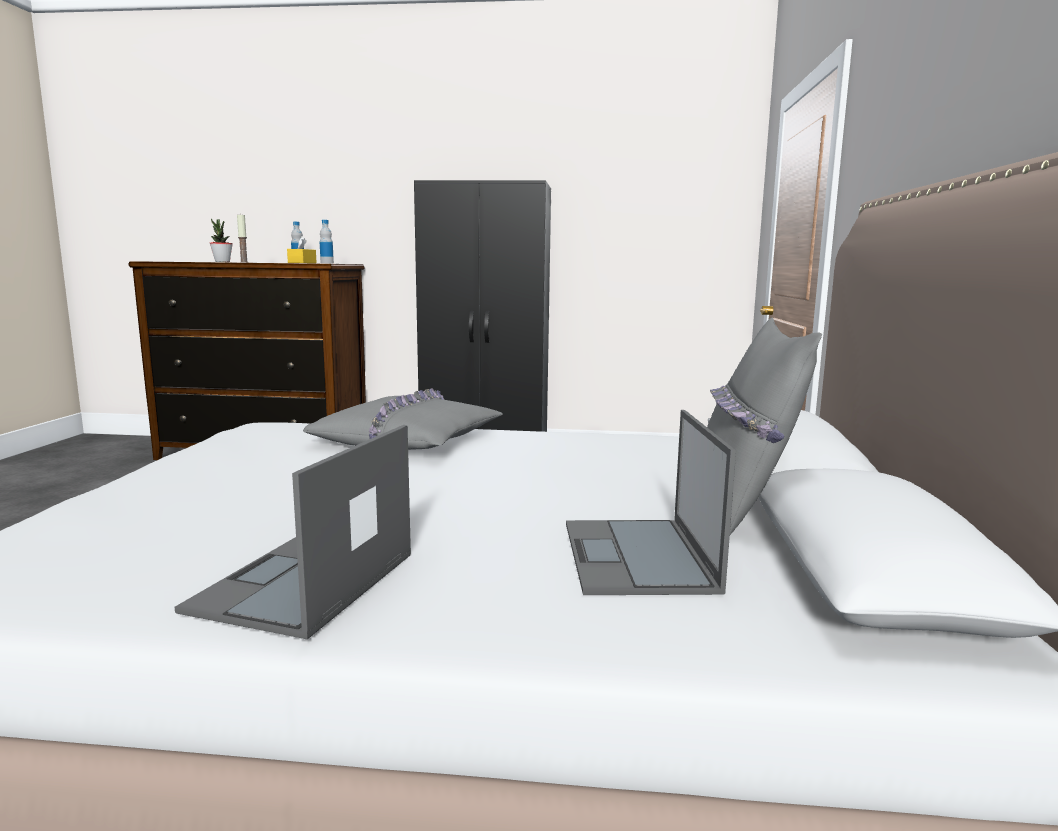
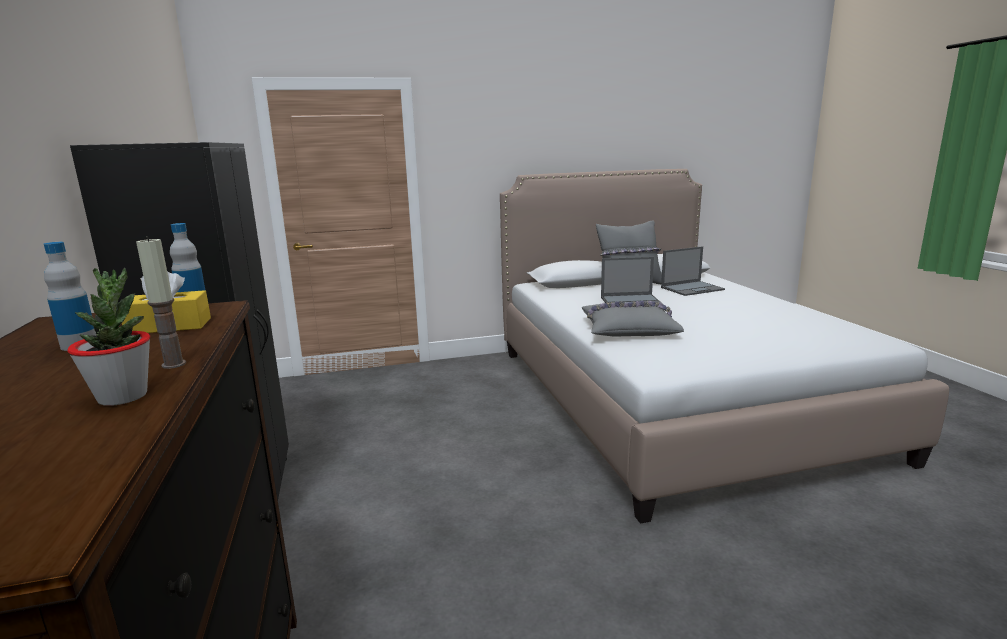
camera: 110 degrees left, 5 degrees up
(304, 583) = (777, 308): laptop -> laptop (631, 301)

